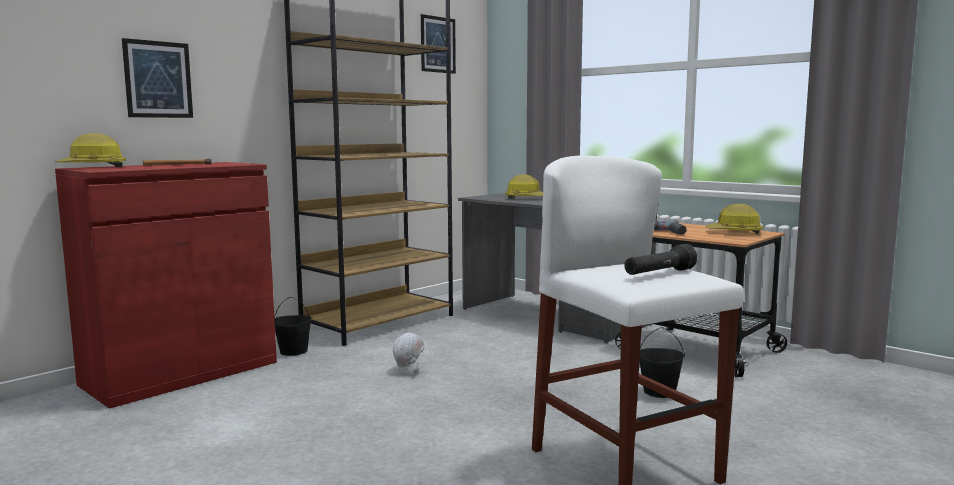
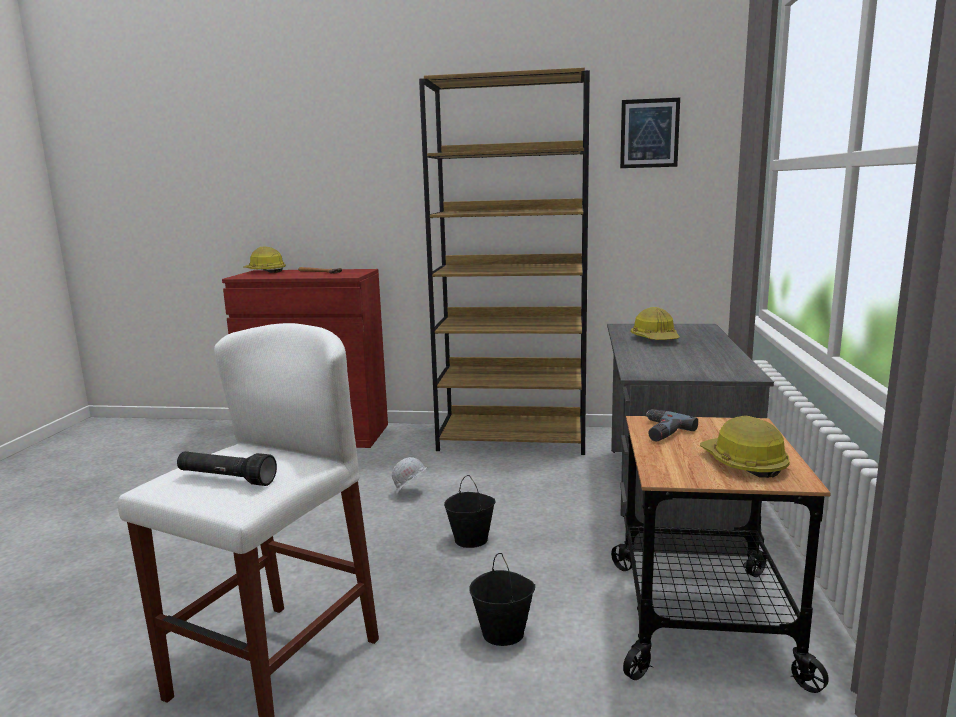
camera: 55 degrees right, 5 degrees up
(158, 79) = (327, 201): picture -> none
(294, 351) = (400, 443): black bucket -> black bucket (471, 539)

